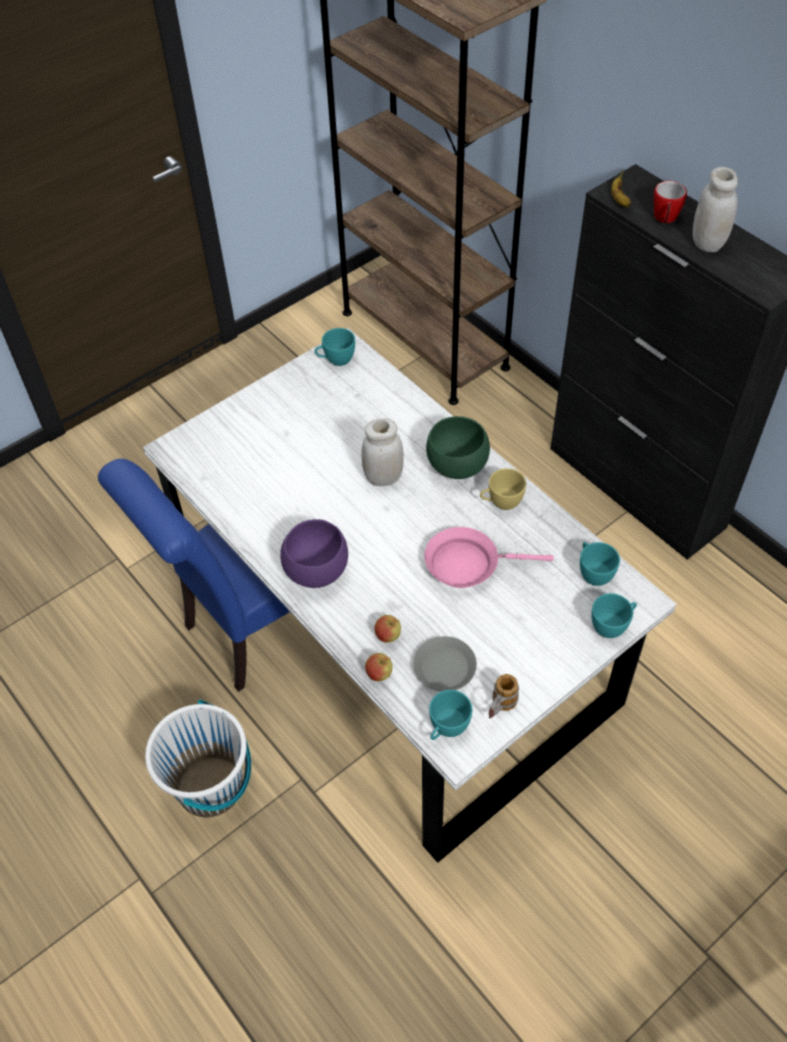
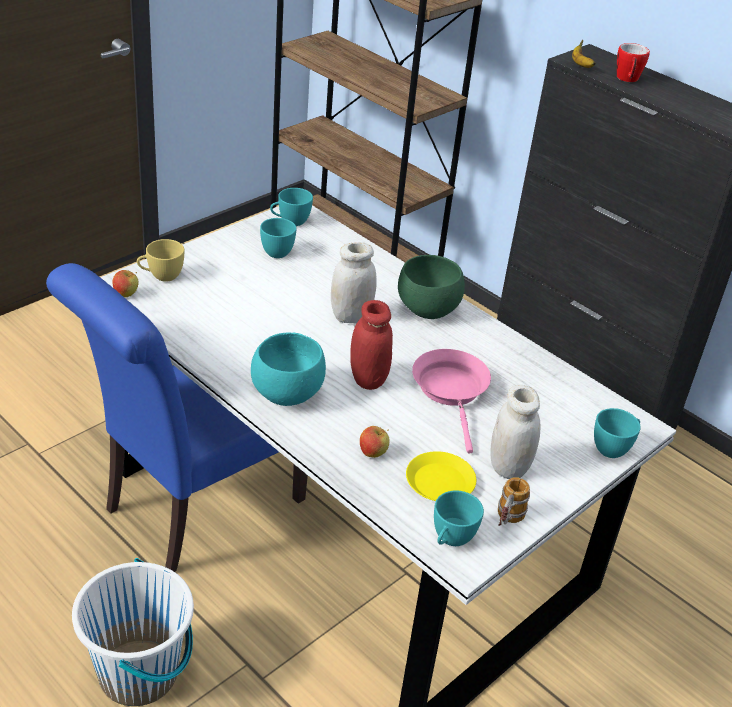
camera: 10 degrees left, 15 degrees down
(315, 571) = (285, 394): purple bowl -> turquoise bowl
(379, 674) = (367, 488): apple -> apple (126, 294)
(392, 552) = (368, 379): none -> red jar
(445, 667) = (440, 482): grey plate -> yellow plate
(468, 564) = (451, 391): pink frying pan -> pink frying pan turned 90 degrees clockwise
(501, 502) = (478, 341): yellow cup -> yellow cup (161, 276)
(593, 573) = (585, 402): turquoise cup -> turquoise cup (275, 250)
(707, 243) = (672, 97): white jar -> white jar (508, 467)

